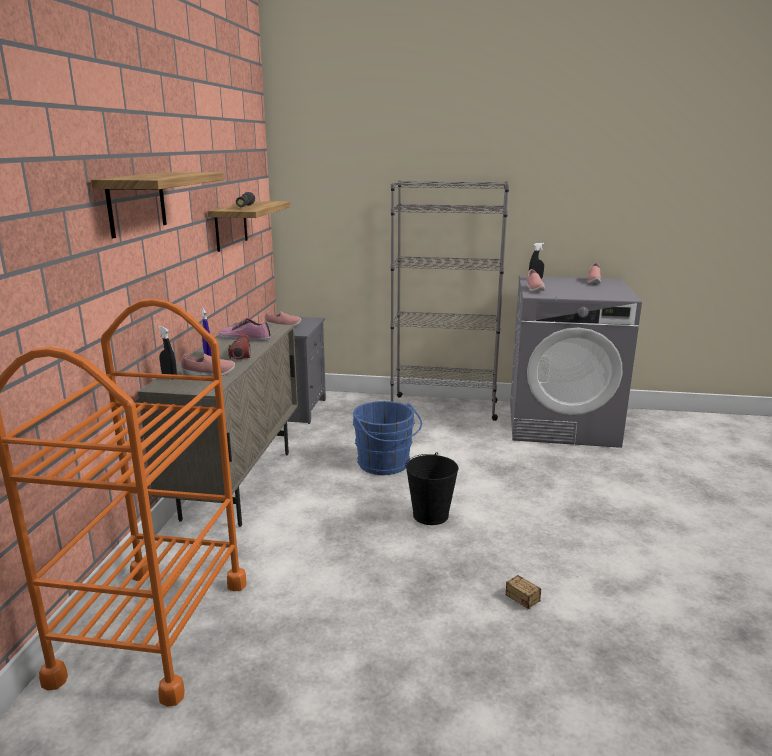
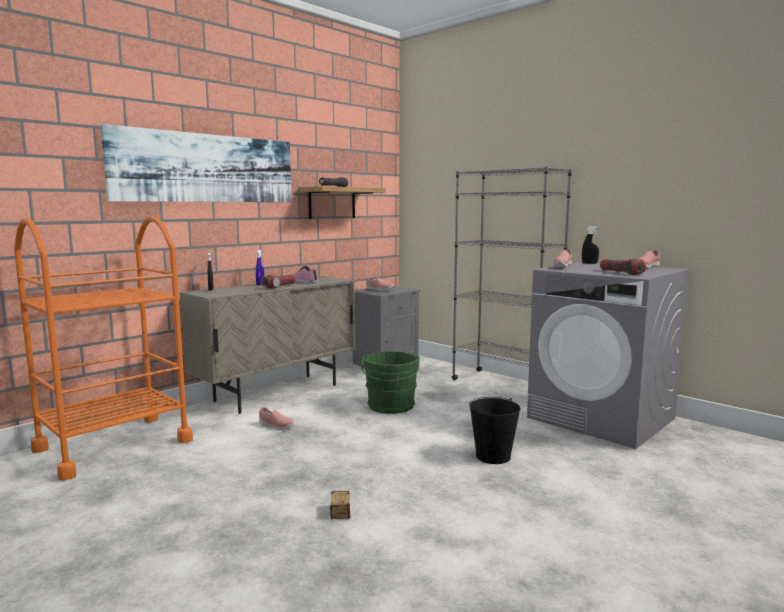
camera: 35 degrees right, 10 degrees down
(136, 203) = (207, 168): shelf -> picture
(209, 374) = (233, 291): pink shoe -> pink shoe (276, 426)
(385, 464) = (390, 407): blue bucket -> green bucket
(431, 515) = (368, 443): black bucket -> black bucket (493, 456)
(600, 293) = (621, 273): none -> flashlight

